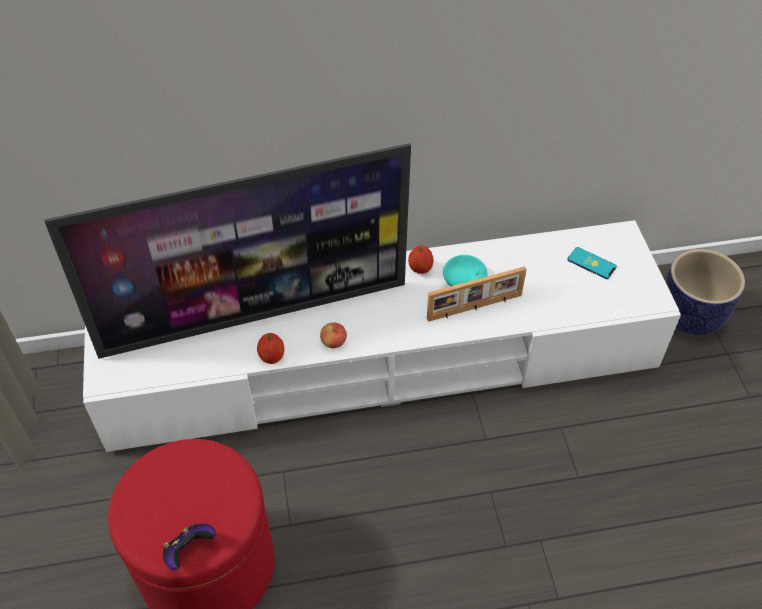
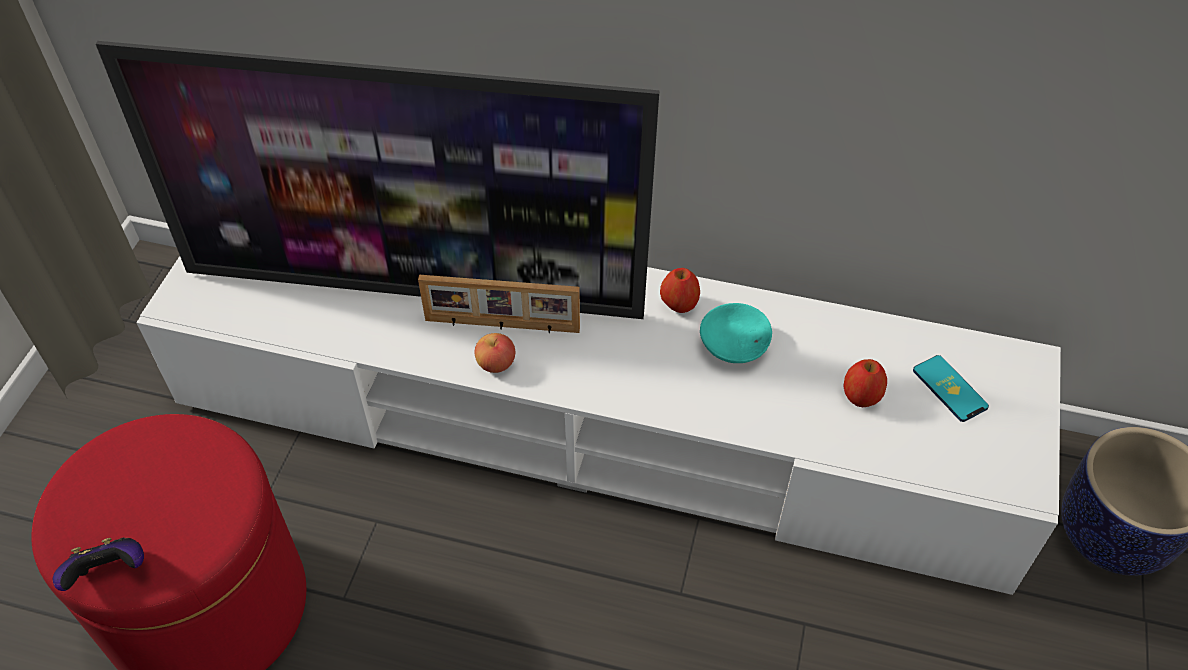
camera: 25 degrees right, 0 degrees up
(272, 357) = (402, 353): apple -> apple (861, 397)
(475, 308) = (727, 390): picture frame -> picture frame (502, 326)

